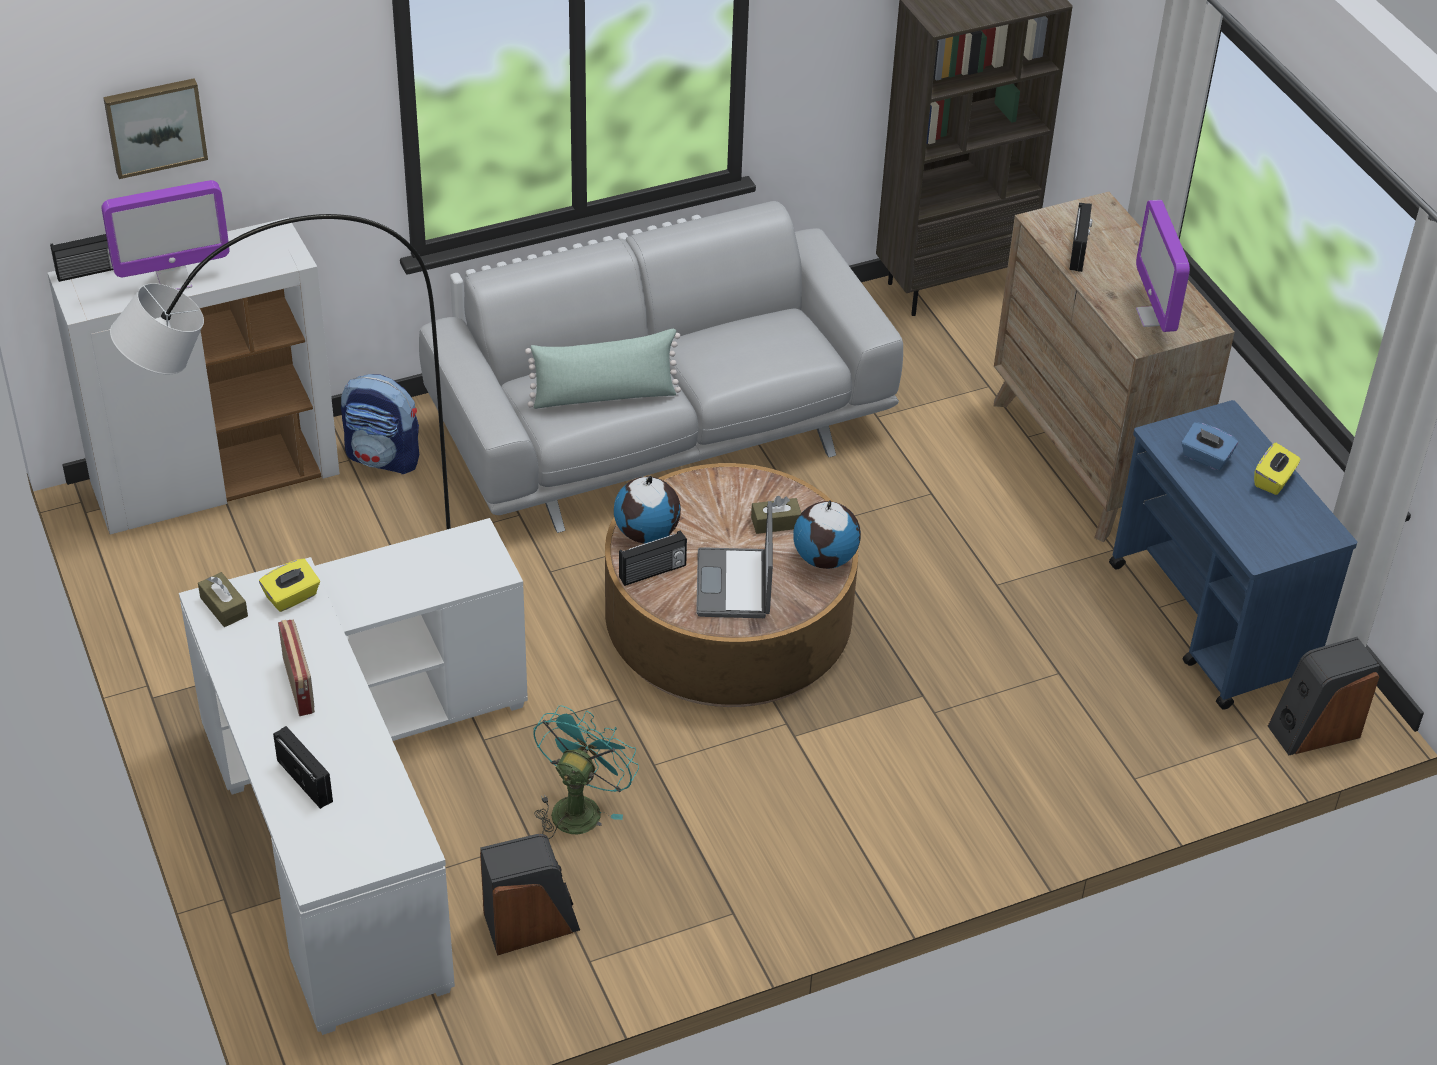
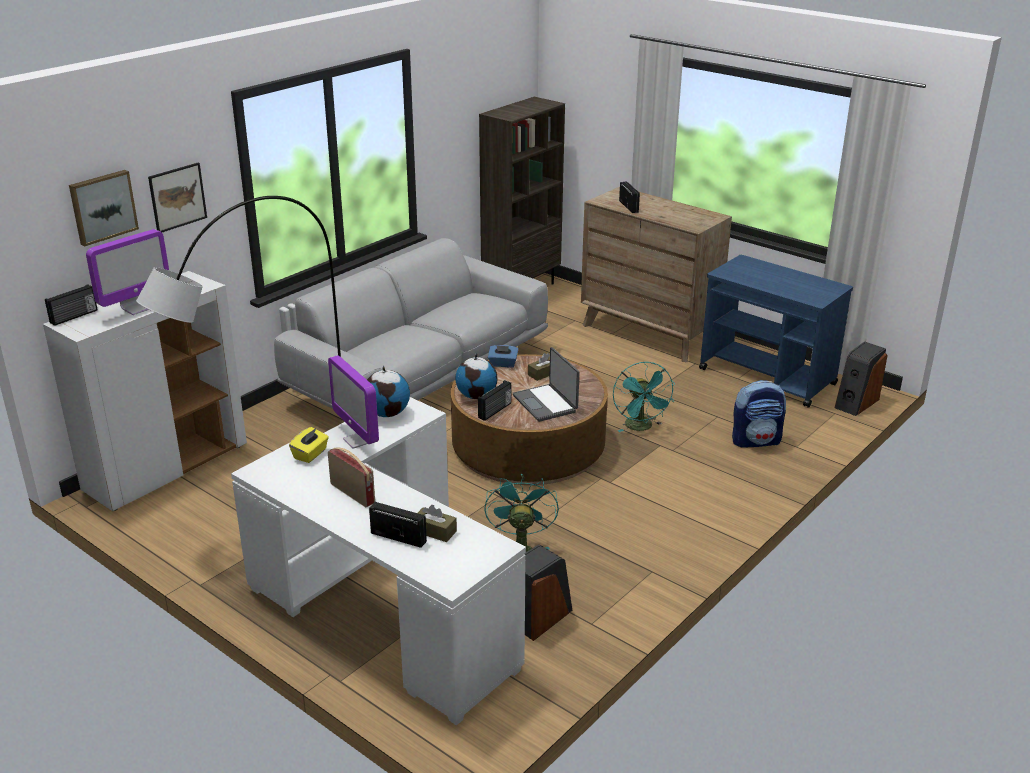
camera: 25 degrees left, 15 degrees down
(224, 607) = (268, 471): brown tissue box -> brown tissue box (434, 531)
(281, 116) = (177, 197): none -> picture
(384, 457) = (268, 430): backpack -> backpack (756, 441)
(604, 396) = (404, 344): green pillow -> none
(825, 558) = (583, 380): globe -> globe (387, 413)
(921, 651) = (641, 427): none -> turquoise fan
(1155, 317) = (690, 219): monitor -> monitor (358, 440)
(1205, 458) = (752, 275): blue tissue box -> blue tissue box (503, 364)
(1274, 480) = (791, 275): yellow tissue box -> none

